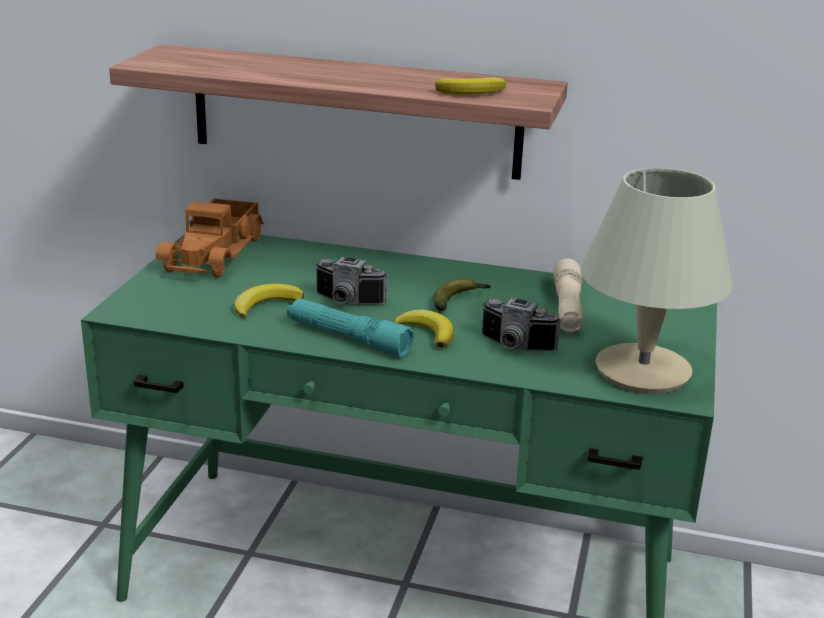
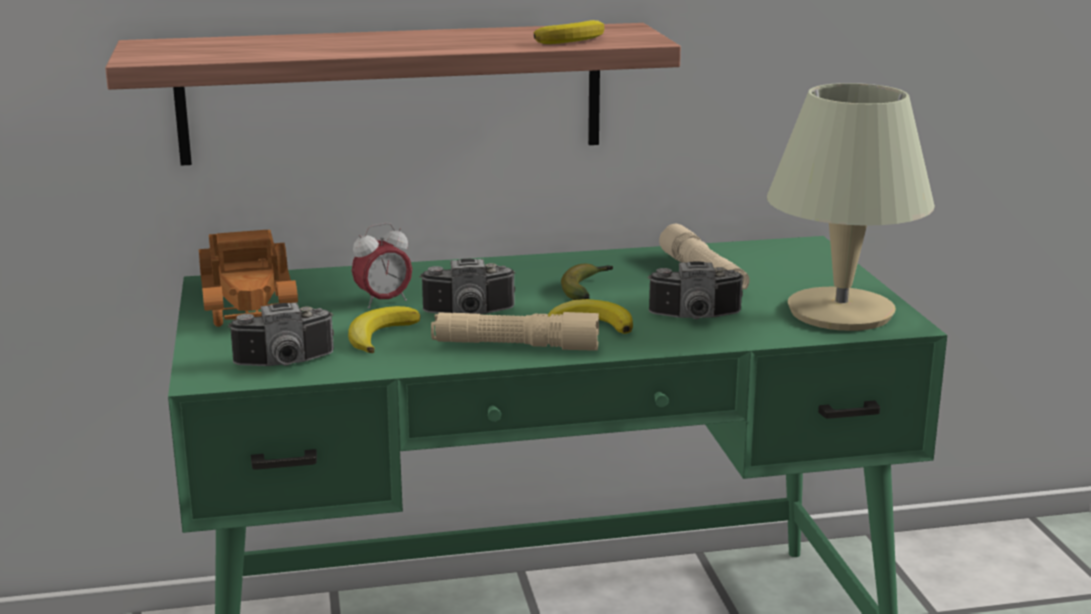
camera: 25 degrees left, 5 degrees down
(178, 313) = (285, 364): none -> camera
(299, 277) = (383, 302): none -> alarm clock
(348, 338) = (515, 346): turquoise flashlight -> beige flashlight

